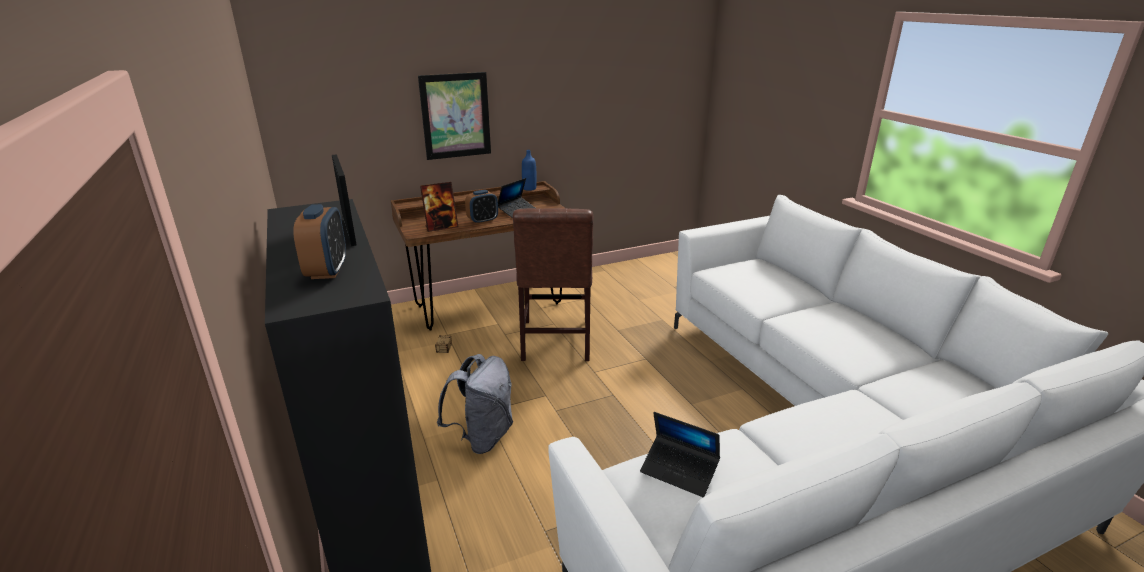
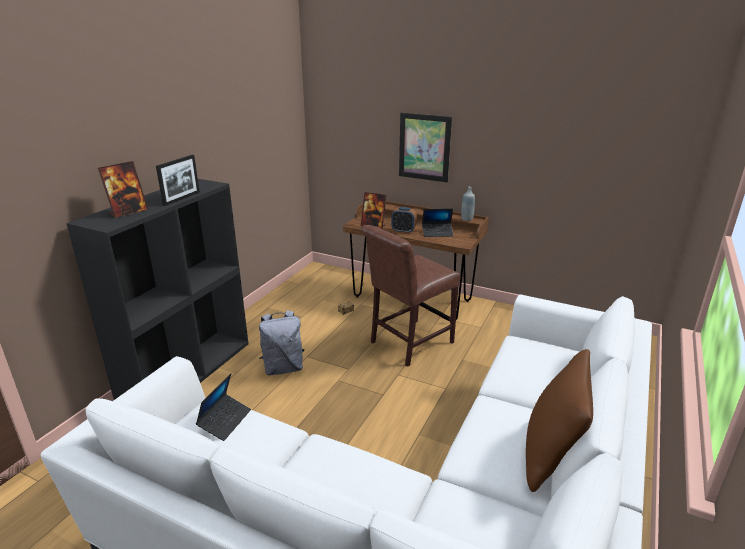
camera: 50 degrees right, 0 degrees up
(327, 271) = (128, 212): alarm clock -> picture frame
(529, 188) = (467, 219): blue bottle -> grey bottle
(679, 471) = (225, 421): laptop -> laptop turned 150 degrees counterclockwise
(876, 326) = (551, 456): none -> brown pillow

